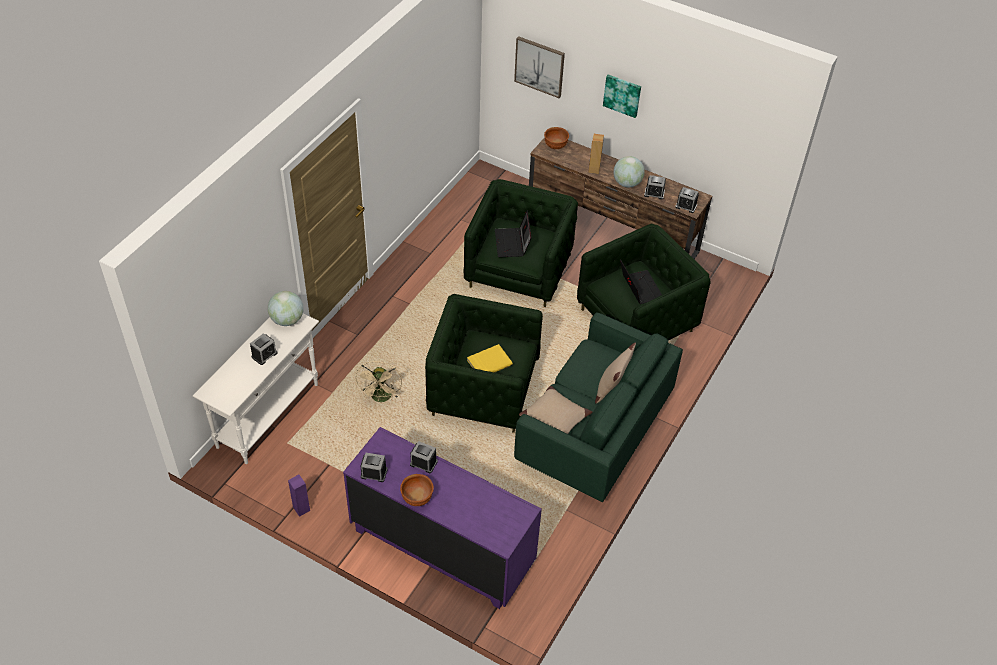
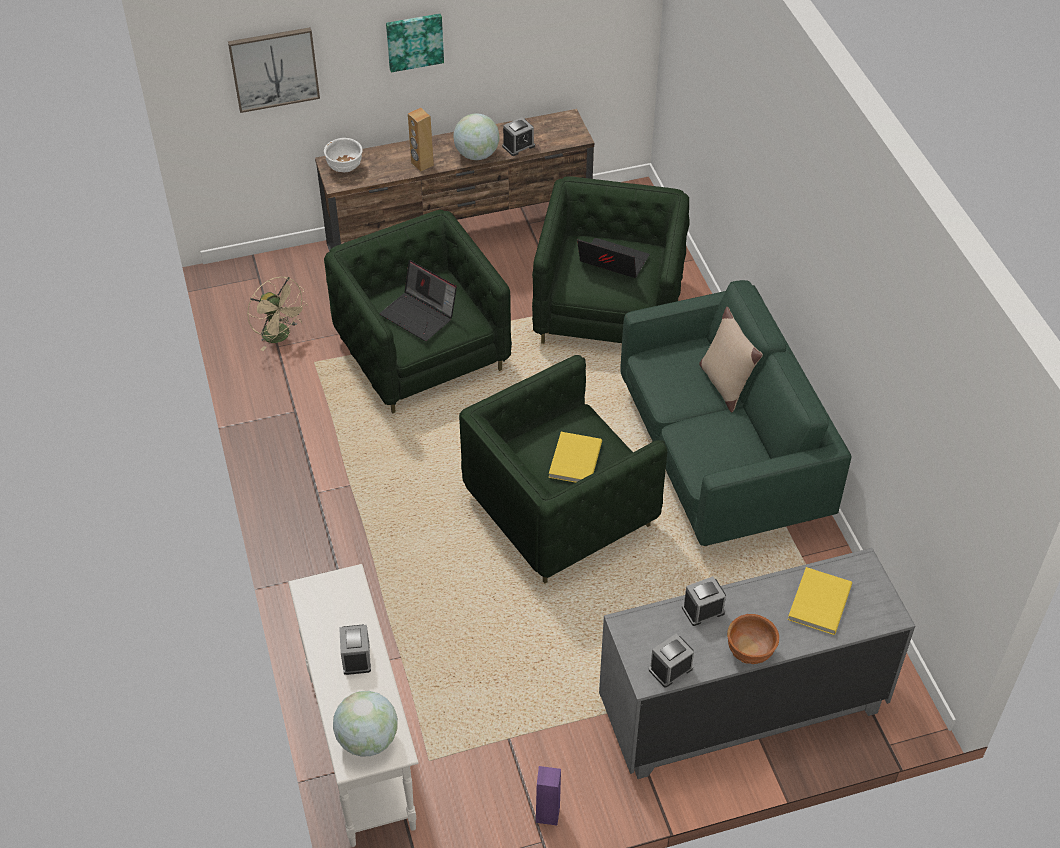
camera: 45 degrees left, 0 degrees up
(287, 320) = (324, 594): globe -> globe (367, 739)
(381, 398) = (464, 615): beige fan -> beige fan (280, 336)
(442, 546) = (742, 707): purple dresser -> grey dresser
(479, 507) = (818, 602): none -> yellow book
(555, 146) = (345, 168): brown bowl -> white bowl
(555, 418) = (716, 460): beige pillow -> none
(686, 206) = (567, 137): alarm clock -> none

